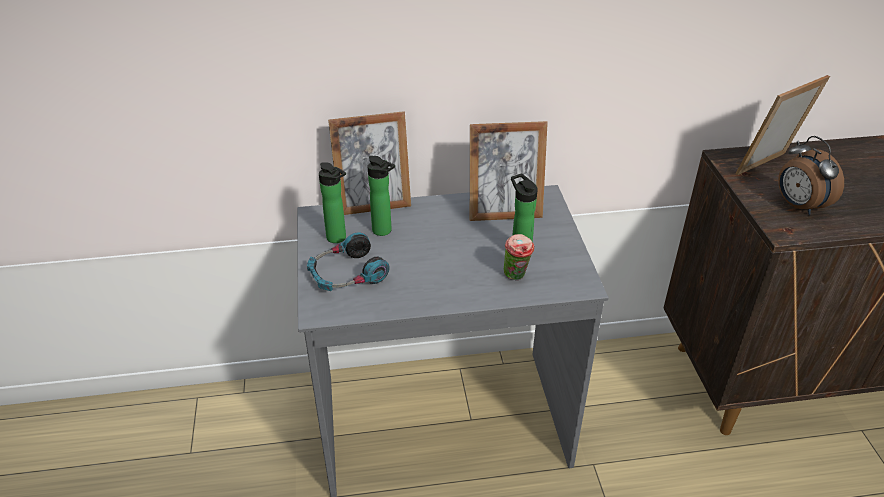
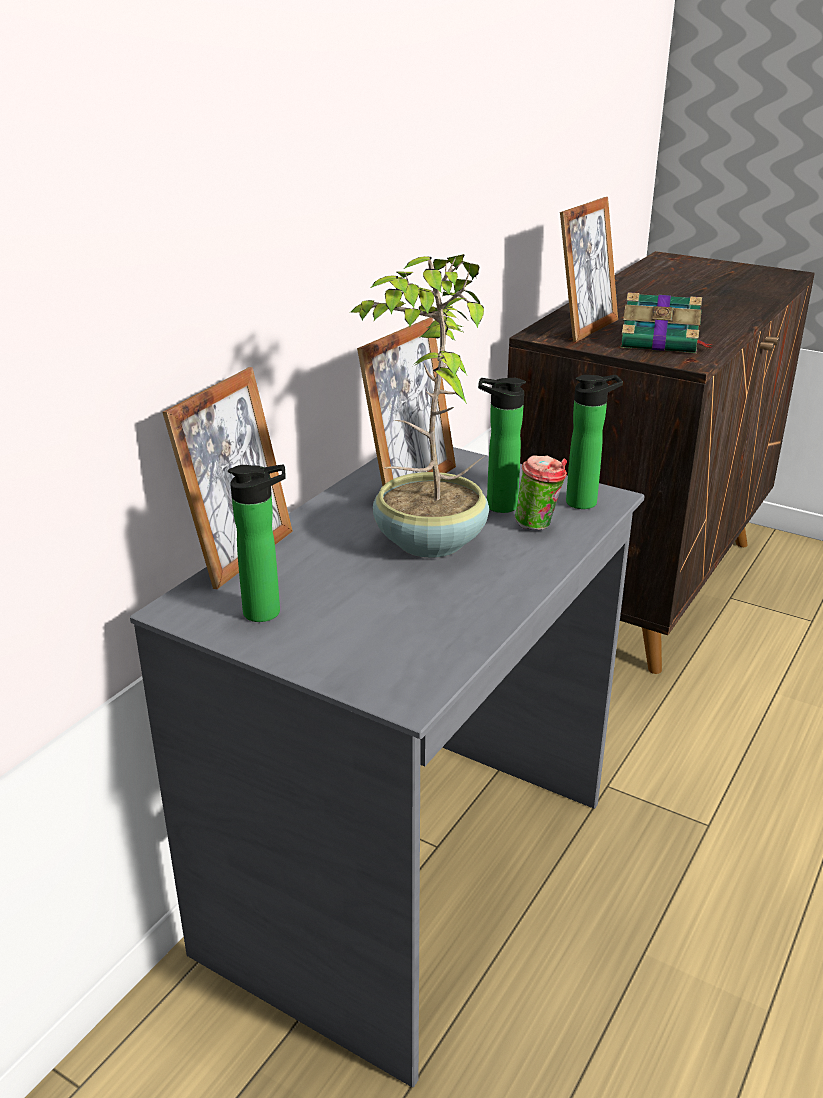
camera: 50 degrees left, 10 degrees down
(347, 274) = (359, 637): headphones -> none
(384, 231) = (312, 571): bottle -> bottle (586, 502)
(452, 250) = (427, 543): none -> potted plant
(768, 168) = (585, 328): picture frame -> picture frame turned 150 degrees counterclockwise
(798, 206) = (661, 342): alarm clock -> book

